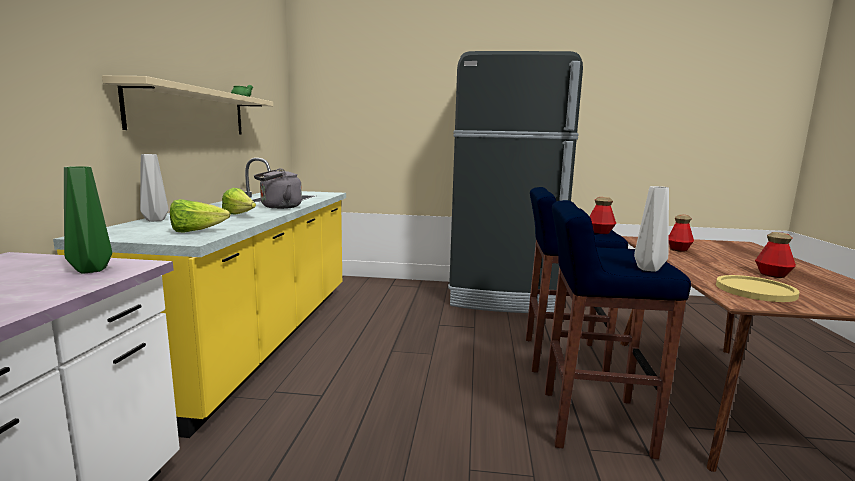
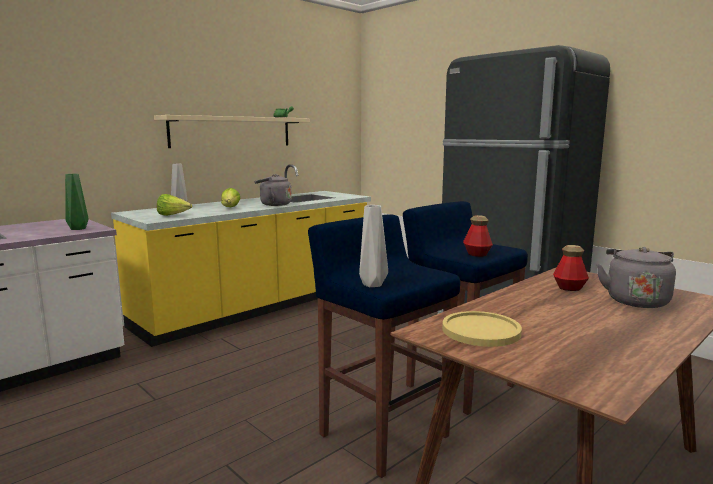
camera: 40 degrees right, 0 degrees up
(726, 250) = (635, 300): none -> grey kettle
(772, 275) = (574, 328): bottle -> none

